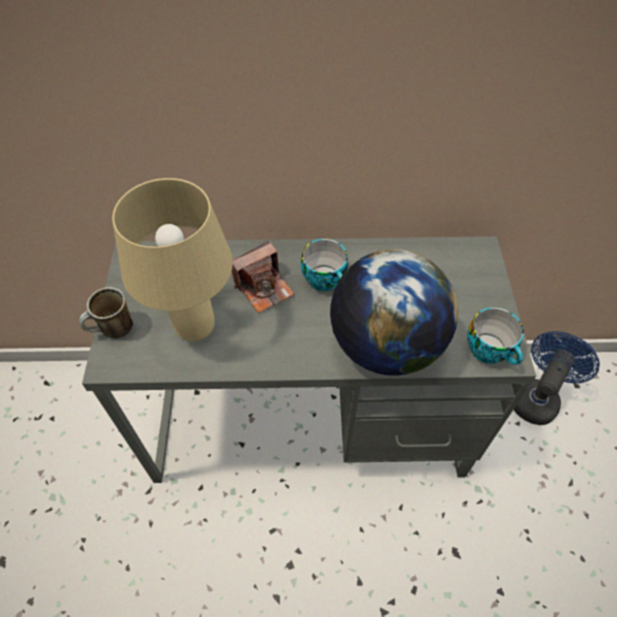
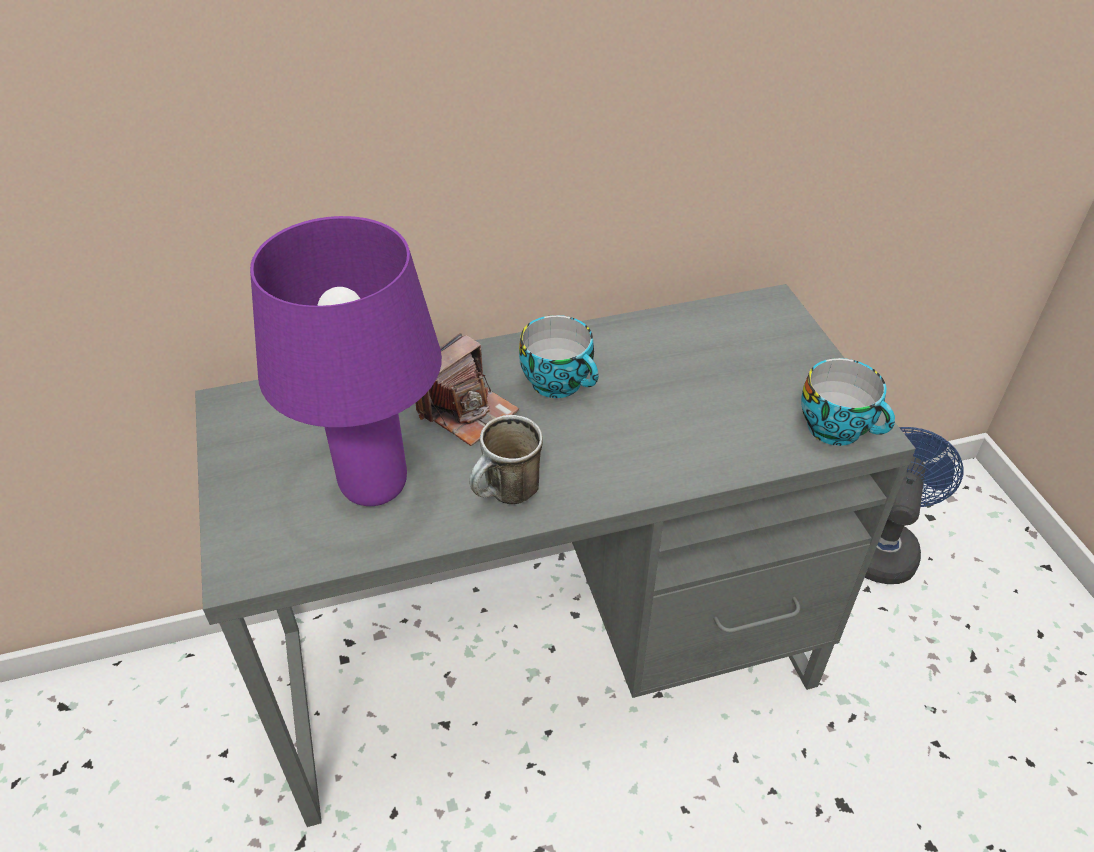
camera: 15 degrees left, 10 degrees down
(113, 331) = (234, 520): mug -> mug (507, 496)
(194, 328) = (372, 487): beige table lamp -> purple table lamp
(385, 345) = (684, 452): globe -> none

